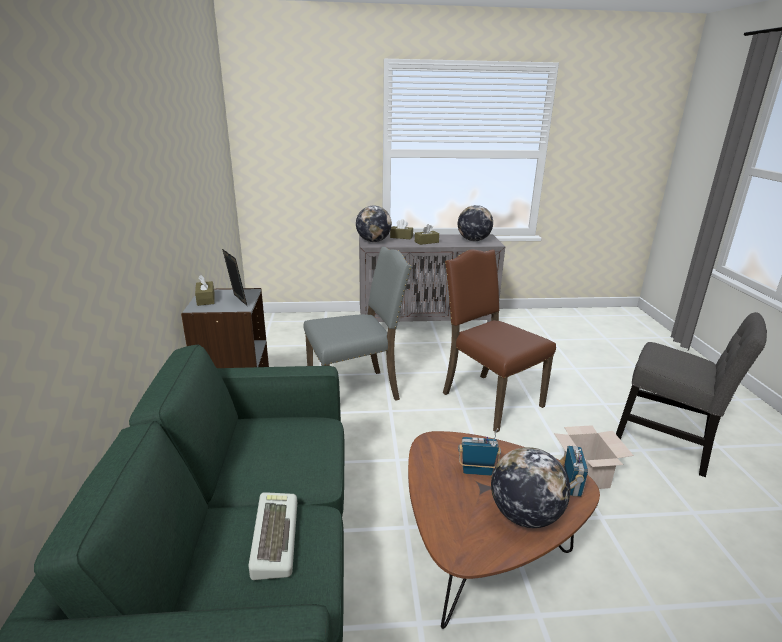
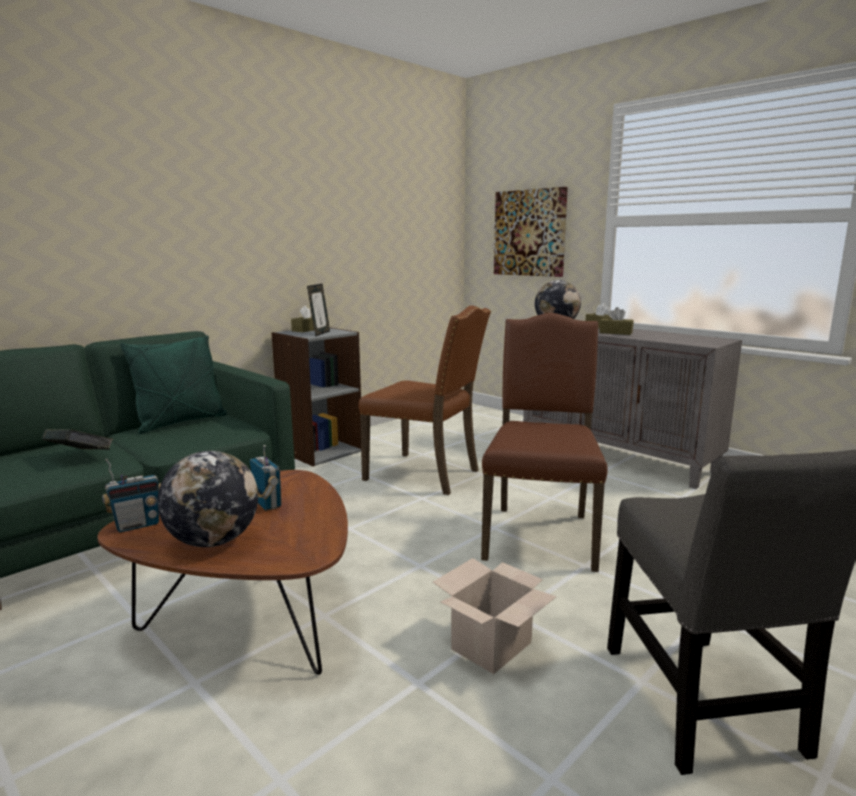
camera: 50 degrees right, 10 degrees down
(242, 449) = (181, 422): none -> green pillow
(273, 538) = (80, 458): keyboard -> book
(310, 160) = (530, 233): none -> picture
(355, 391) = (425, 474): grey chair -> brown chair
(473, 240) = (686, 339): globe -> none
(570, 486) = (296, 552): radio -> radio (137, 525)

